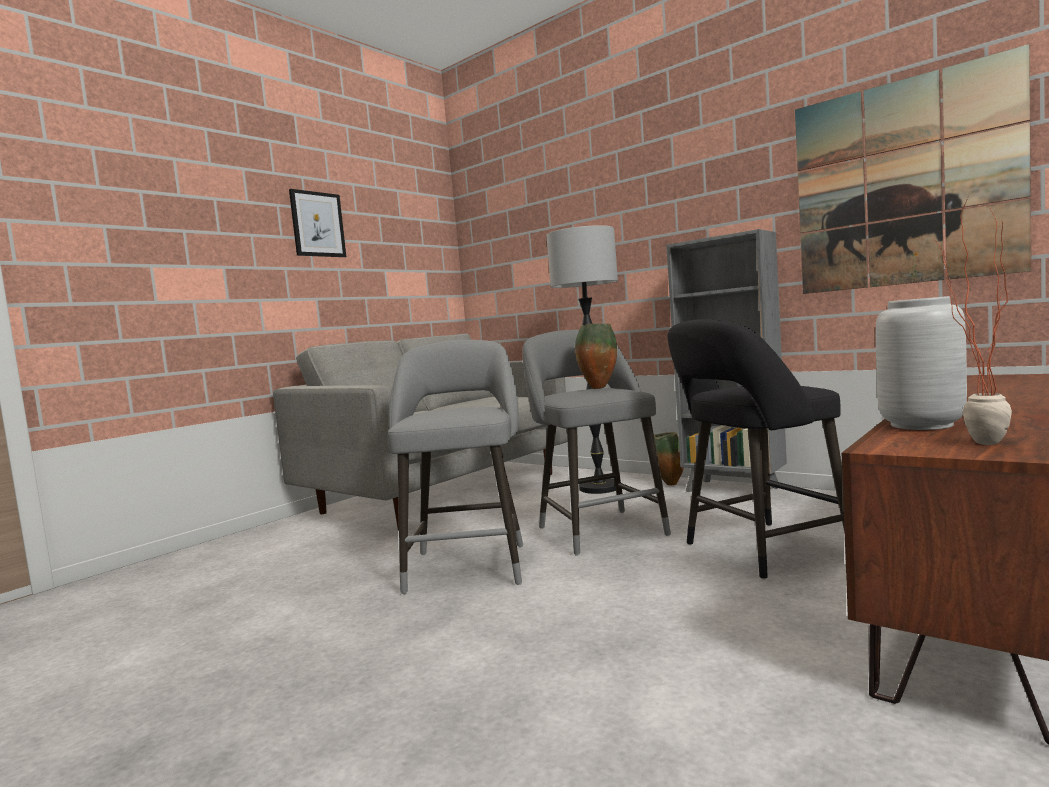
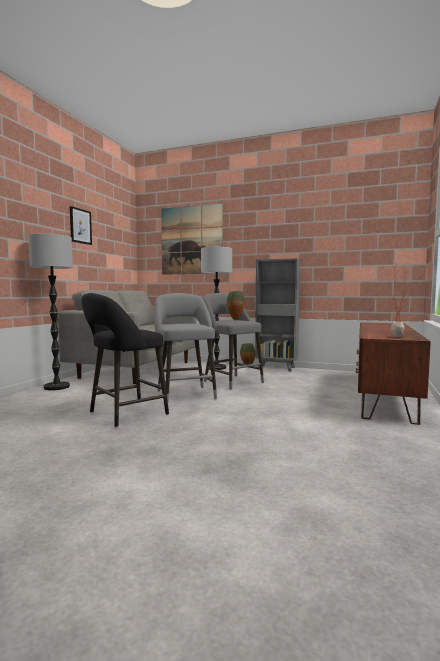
camera: 20 degrees left, 0 degrees up
(263, 536) = (56, 387): none -> floor lamp
(759, 551) = (301, 386): black stool -> black stool (124, 414)
(903, 183) = (349, 247): picture -> picture (191, 240)
(920, 425) = (373, 333): grey vase -> none

